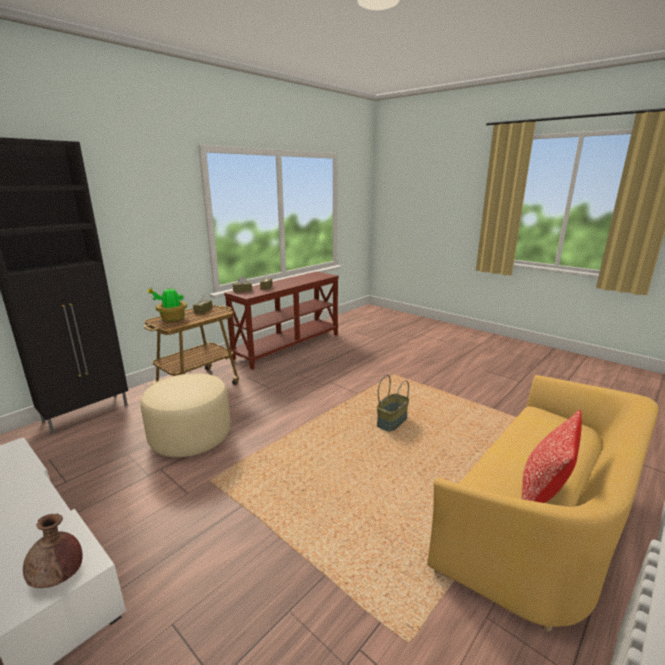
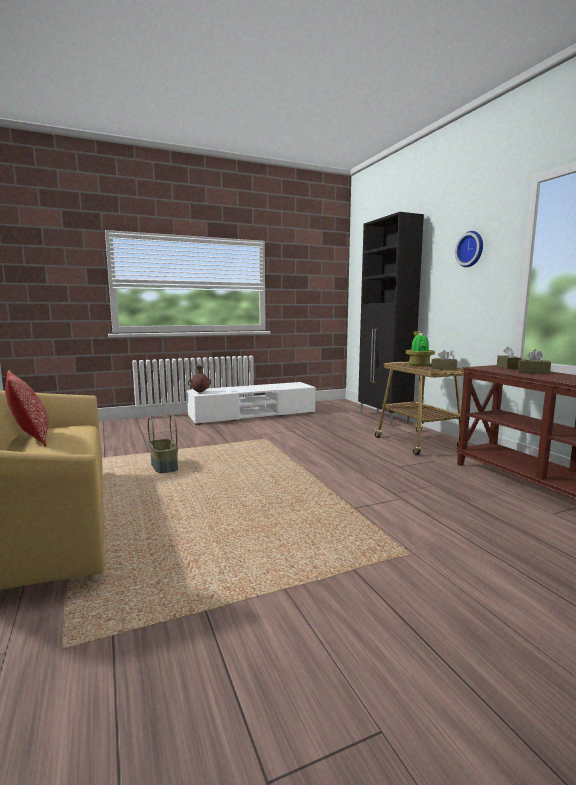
camera: 115 degrees right, 10 degrees down
(151, 198) = (471, 249): none -> wall clock
(190, 437) = (324, 437): beige ottoman -> none
(391, 421) = (267, 510): basket -> basket (165, 467)

